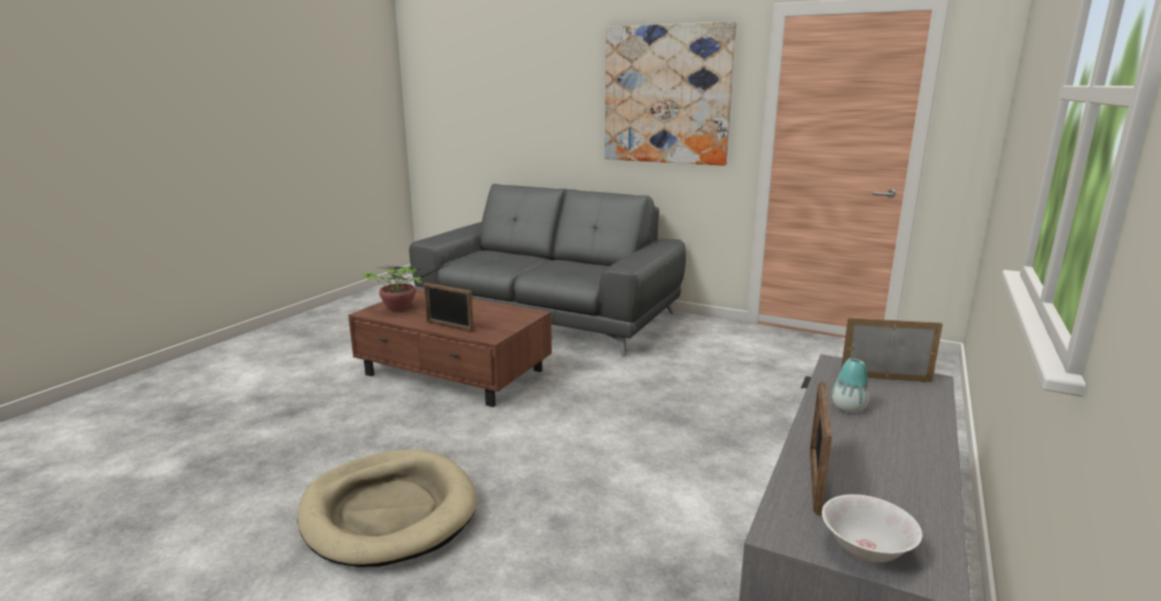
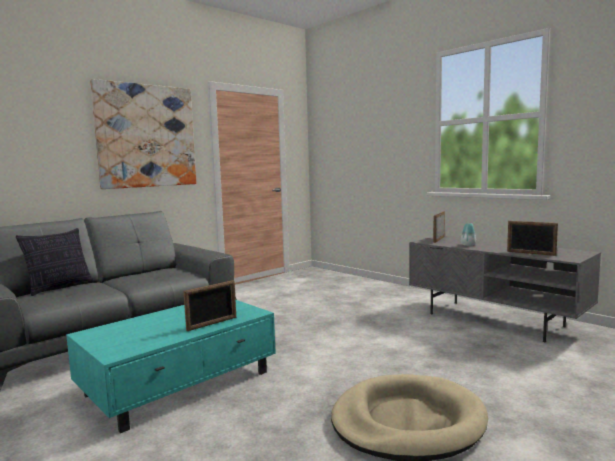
camera: 70 degrees left, 10 degrees down
(401, 308) = (126, 340): potted plant -> none
(455, 373) = (181, 383): brown coffee table -> turquoise coffee table
(512, 252) = (59, 287): none -> pillow
(865, 549) = (575, 254): white bowl -> none

